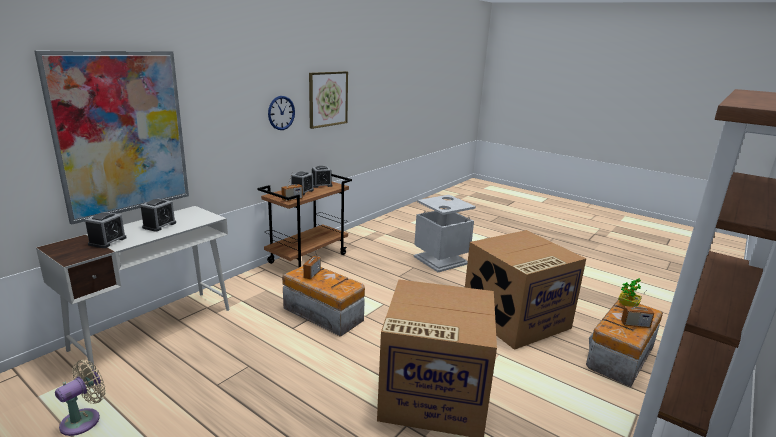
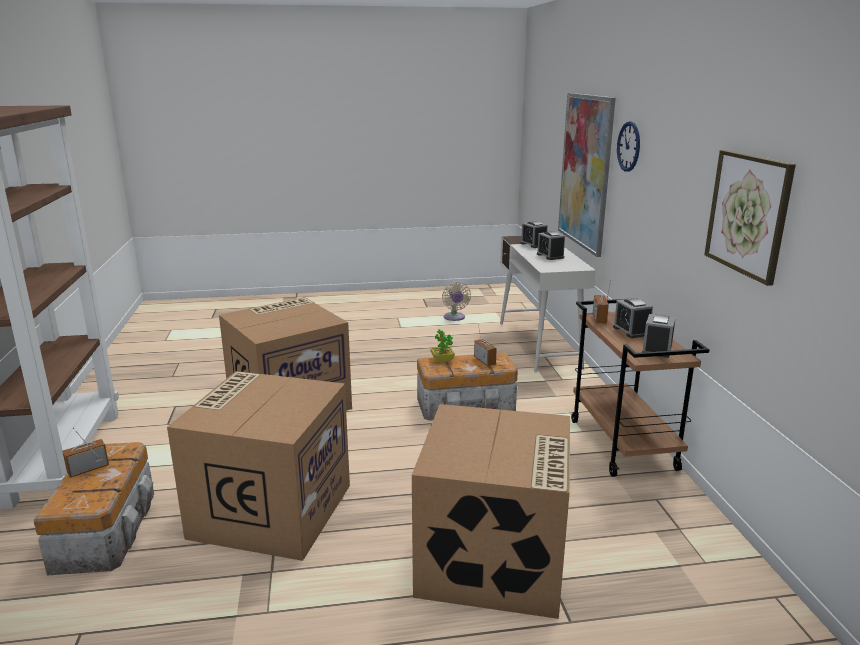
camera: 135 degrees right, 0 degrees up
(281, 113) = (680, 206): wall clock -> wall clock (629, 146)
(441, 260) = (494, 561): grey trash can -> cardboard box
(628, 305) = (93, 499): potted plant -> potted plant (442, 360)

